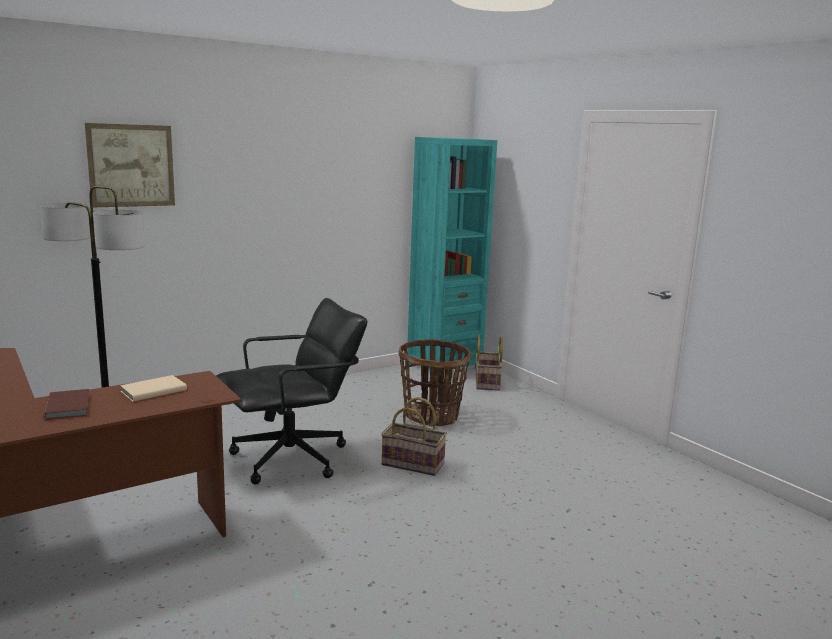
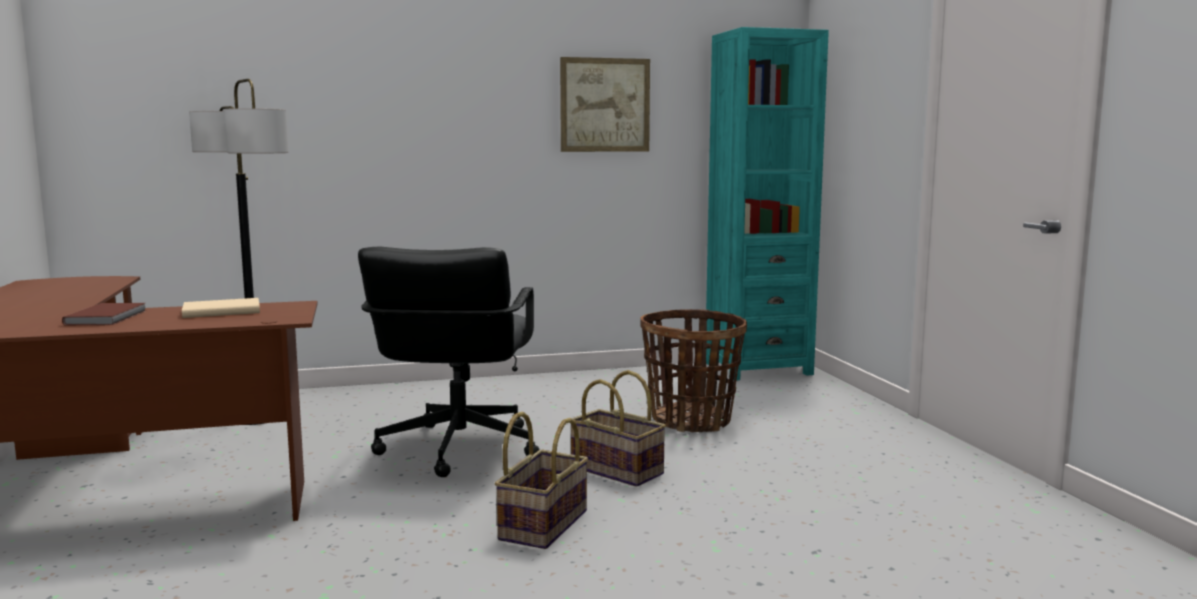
camera: 20 degrees right, 5 degrees down
(131, 165) = (316, 72): picture -> picture (605, 105)
(292, 459) = (457, 449): black office chair -> black office chair turned 105 degrees clockwise
(486, 382) = (807, 389): basket -> basket (542, 525)

